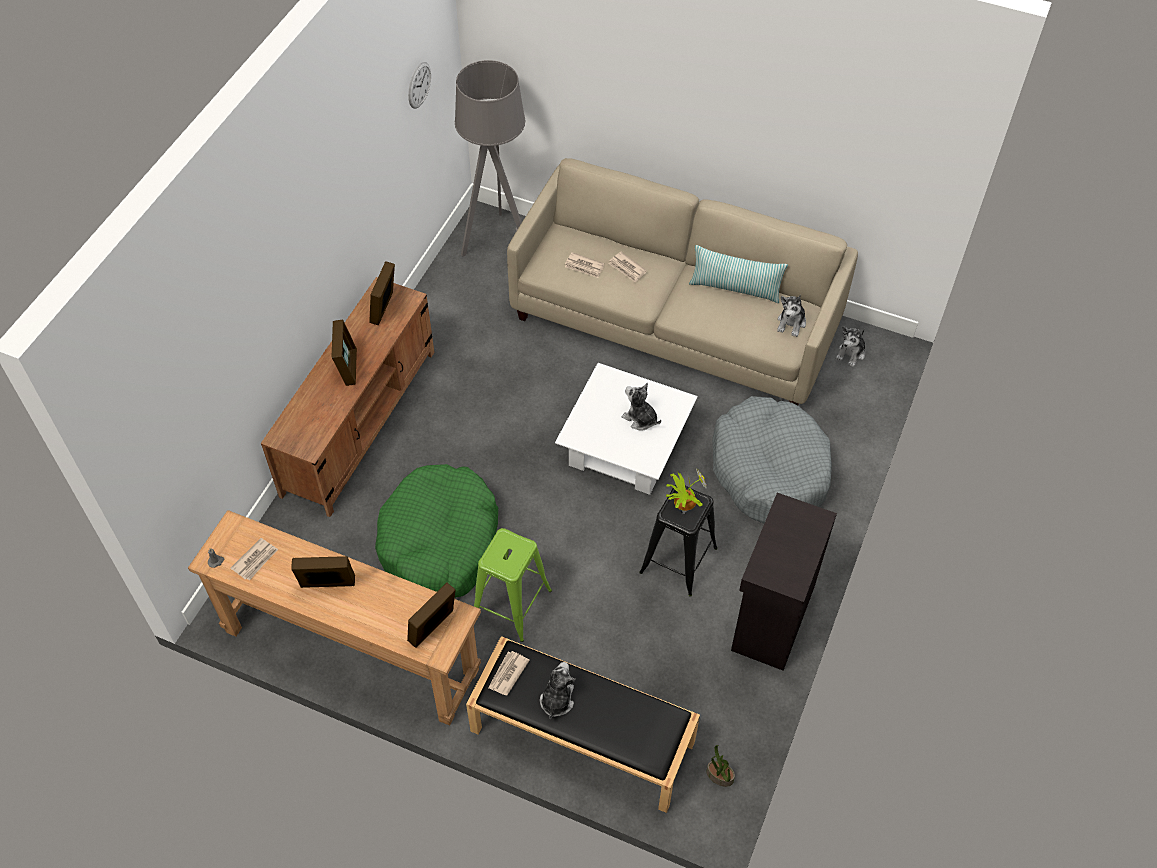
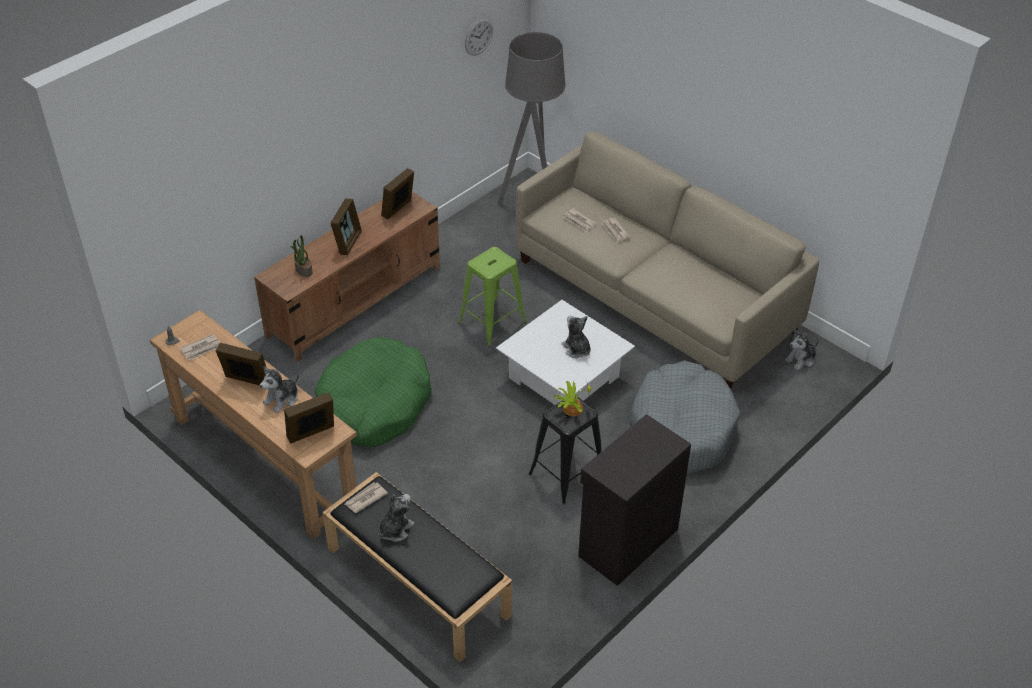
camera: 20 degrees right, 10 degrees down
(512, 604) = (410, 466): green stool -> green stool (492, 322)
(719, 776) = (519, 649): potted plant -> potted plant (303, 270)
(735, 288) = (702, 268): pillow -> none
(791, 323) = (739, 306): plush toy -> plush toy (282, 399)

